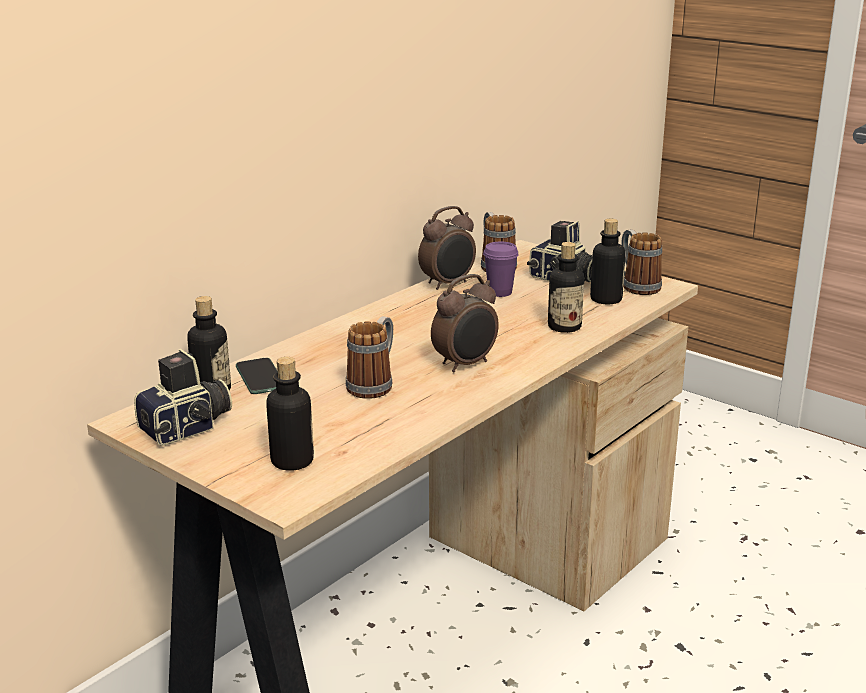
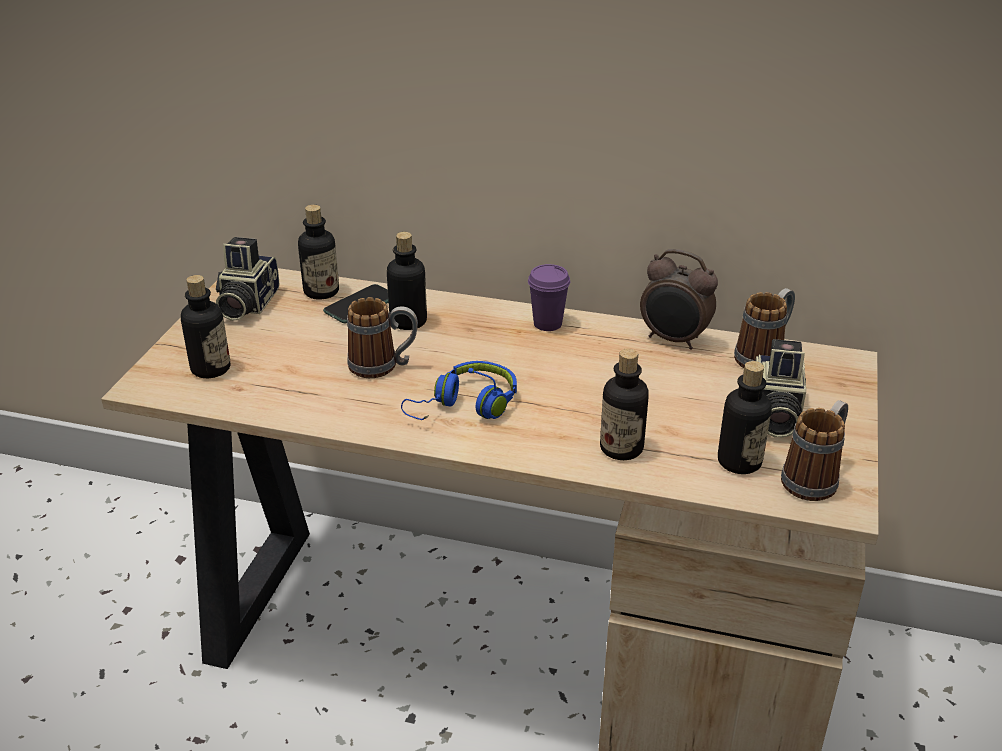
camera: 65 degrees right, 10 degrees up
(188, 428) = (246, 304): camera -> camera turned 75 degrees clockwise
(314, 363) = (408, 321): none -> bottle
(466, 364) = (466, 406): alarm clock -> blue headphones
(500, 292) = (683, 379): purple cup -> purple cup (547, 324)

